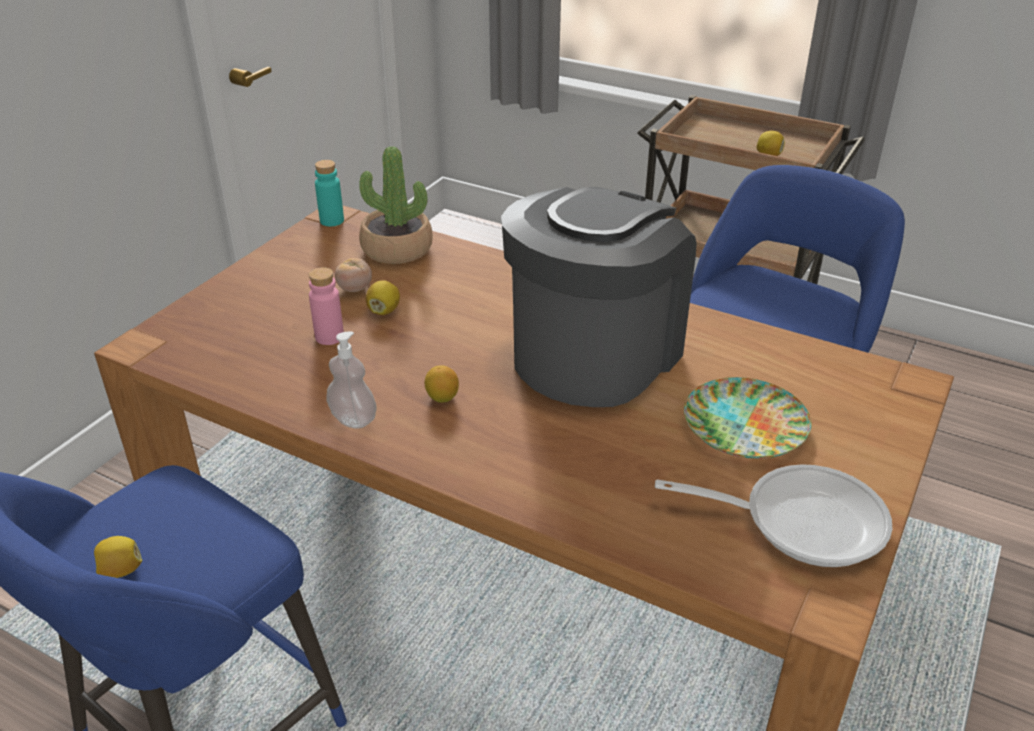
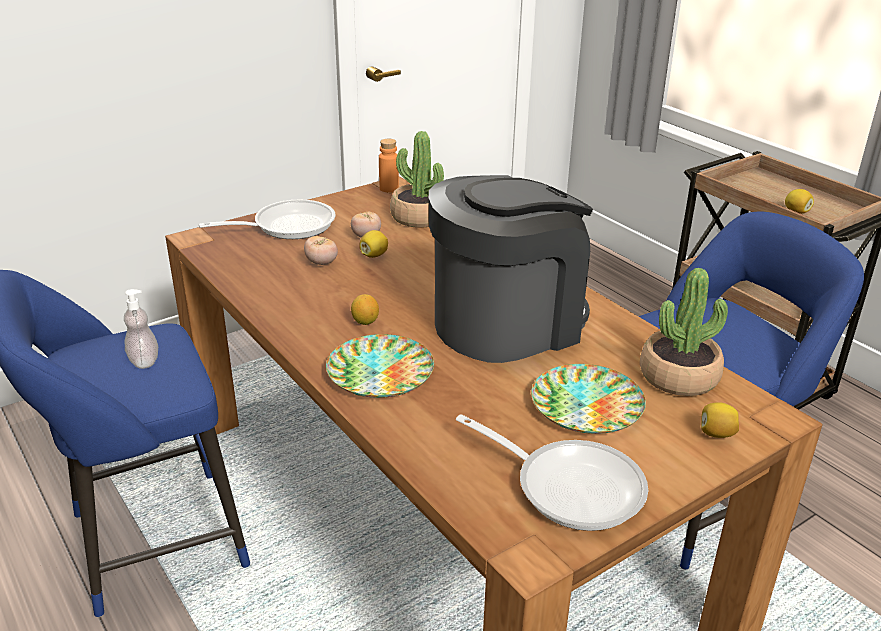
camera: 25 degrees right, 5 degrees down
(121, 571) = (91, 374): lemon -> lemon (716, 433)
(247, 299) = (287, 226): none -> frying pan
(329, 337) = (321, 263): pink bottle -> tomato
(332, 221) = (389, 188): turquoise bottle -> orange bottle
(353, 419) = (291, 318): soap dispenser -> soap dispenser (144, 361)
(509, 456) = (379, 372): none -> plate
(801, 365) = (678, 377): none -> potted plant

